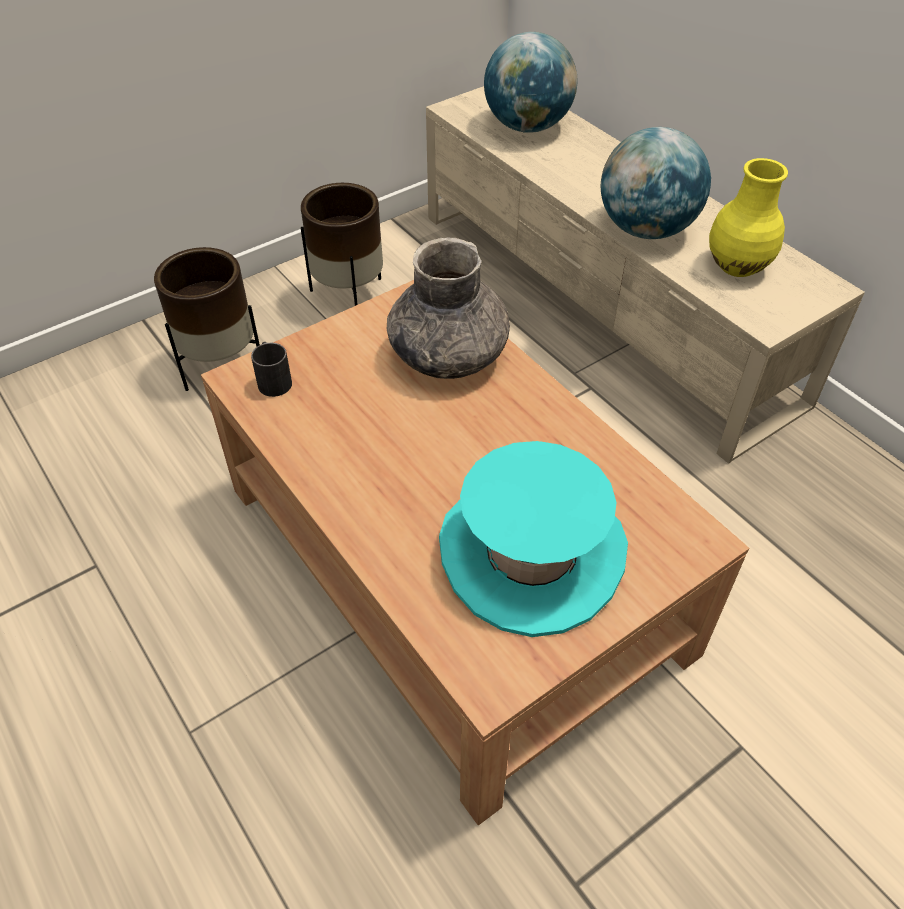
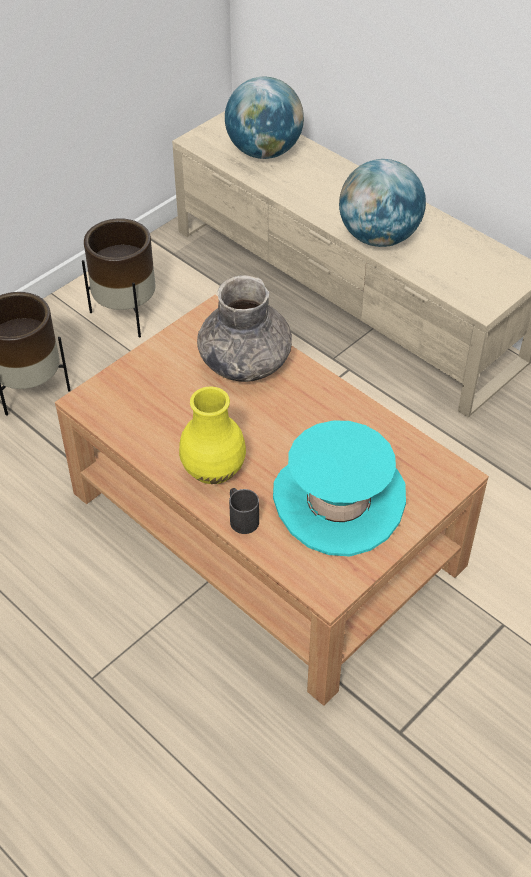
camera: 10 degrees left, 0 degrees up
(273, 379) = (113, 398): black mug -> black mug (241, 517)
(738, 266) = (455, 261): yellow vase -> yellow vase (214, 470)

